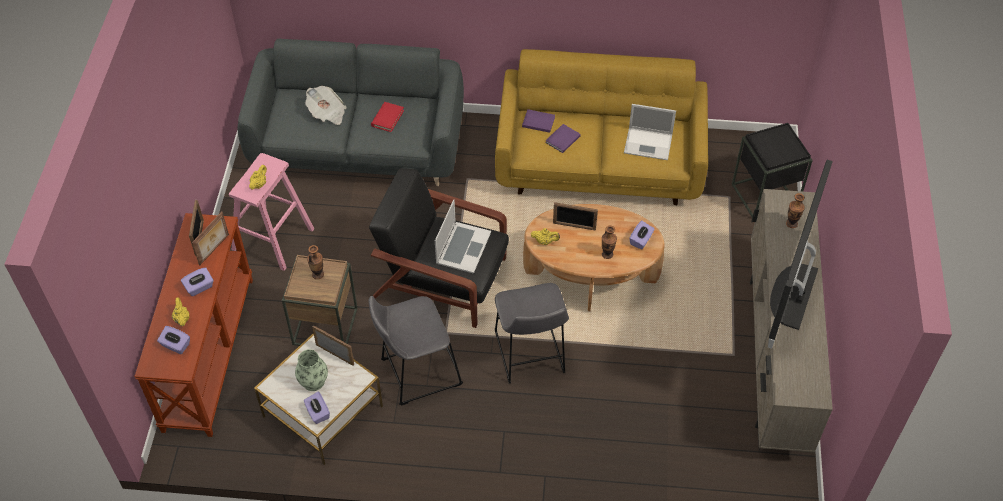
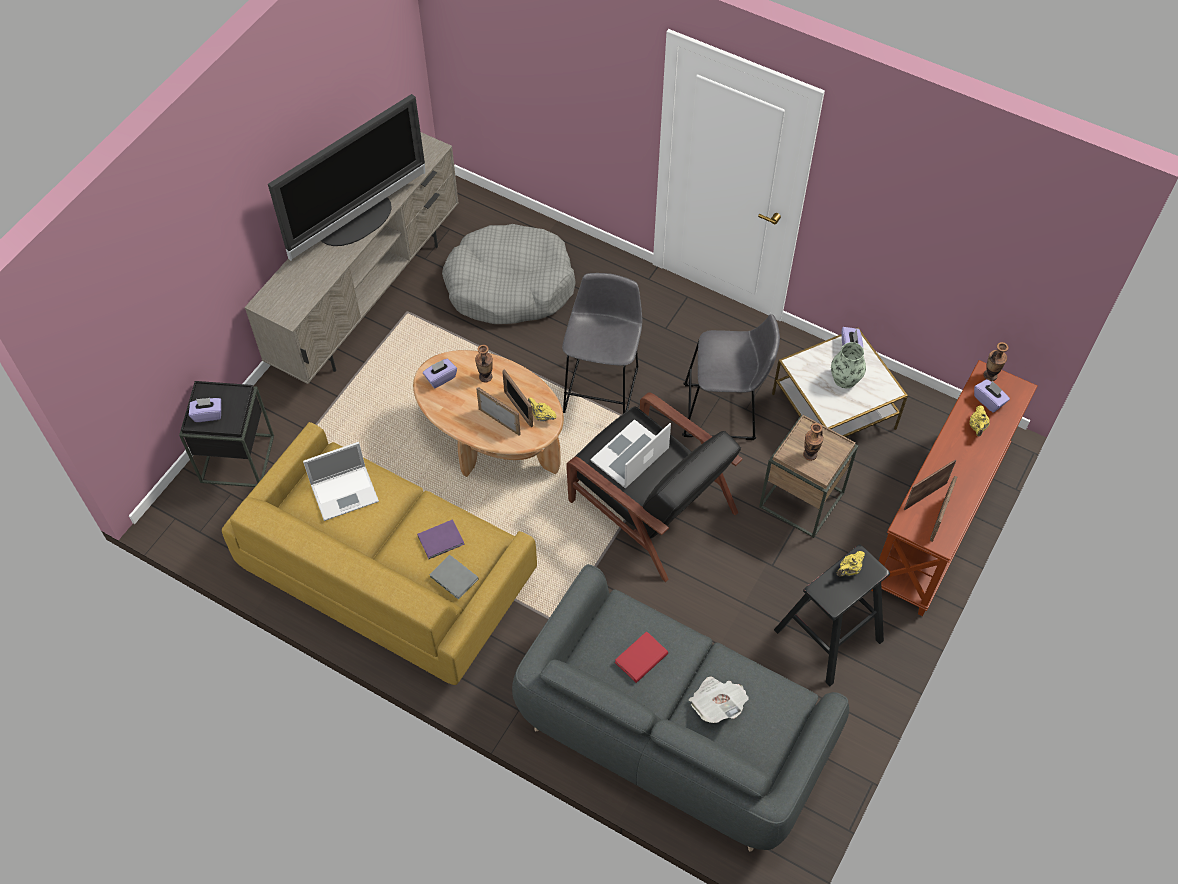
camera: 155 degrees left, 5 degrees up
(199, 287) = (951, 456): purple tissue box -> purple tissue box (208, 414)
(273, 239) = (828, 635): pink stool -> black stool
(335, 354) = (814, 397): picture frame -> picture frame (518, 408)
(537, 121) = (454, 579): purple book -> grey book
(649, 144) = (346, 492): laptop -> laptop turned 120 degrees clockwise
(665, 416) = (509, 286): none -> grey dog bed
(791, 223) = (297, 285): vase -> vase (990, 375)

